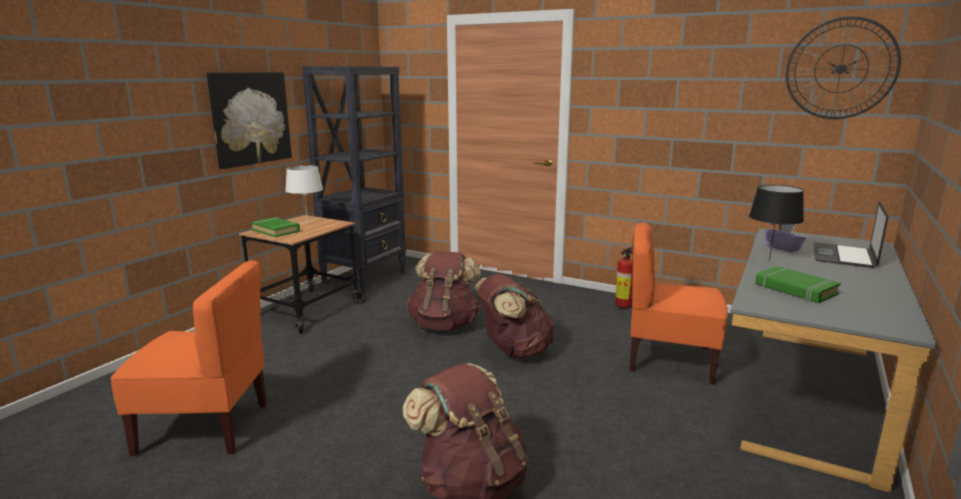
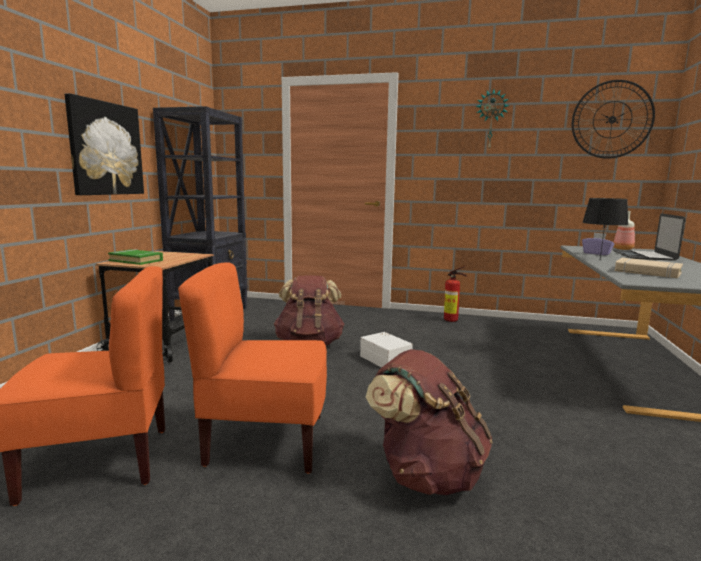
camera: 15 degrees left, 5 degrees down
(307, 222) = (164, 254): white table lamp -> none
(514, 351) = (386, 359): brown backpack -> white storage box
(669, 361) = (517, 355): orange chair -> orange chair (265, 441)
(683, 67) = (491, 120): none -> wall clock
(795, 289) = (647, 272): green book -> beige book
(834, 239) = (622, 249): none -> bottle

